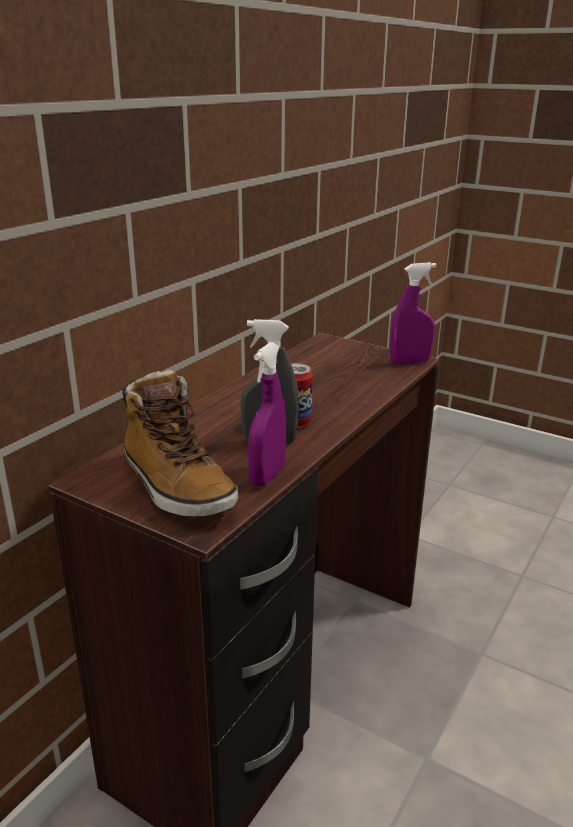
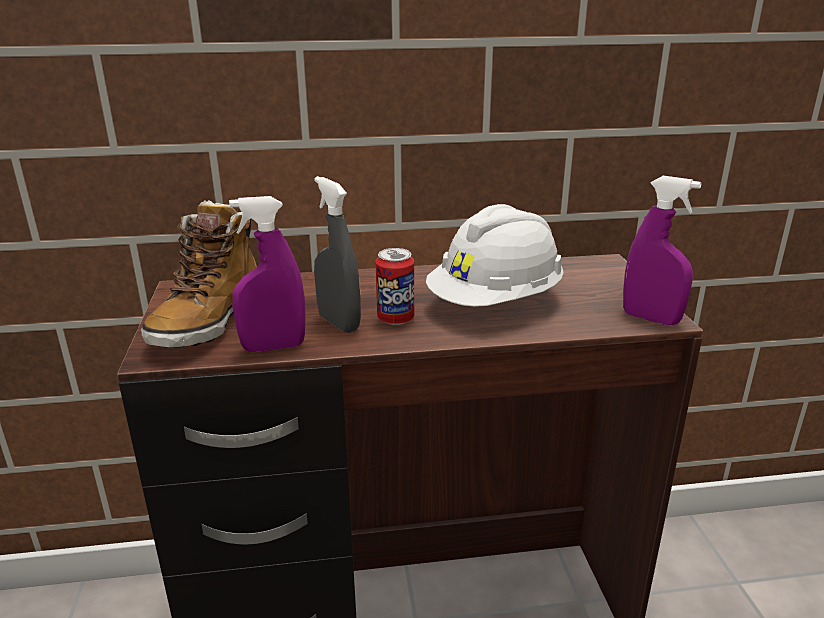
camera: 50 degrees right, 0 degrees up
(325, 388) = (495, 303): none -> white hard hat

